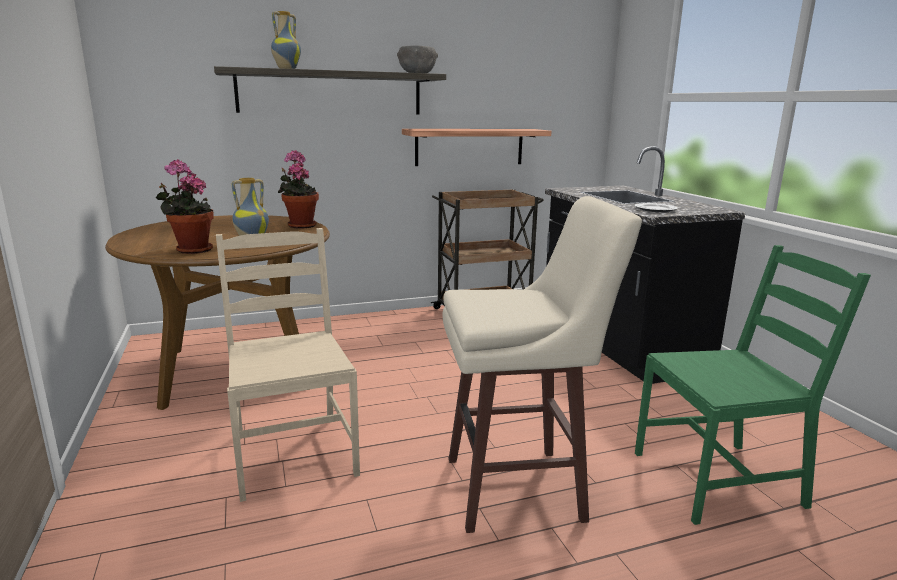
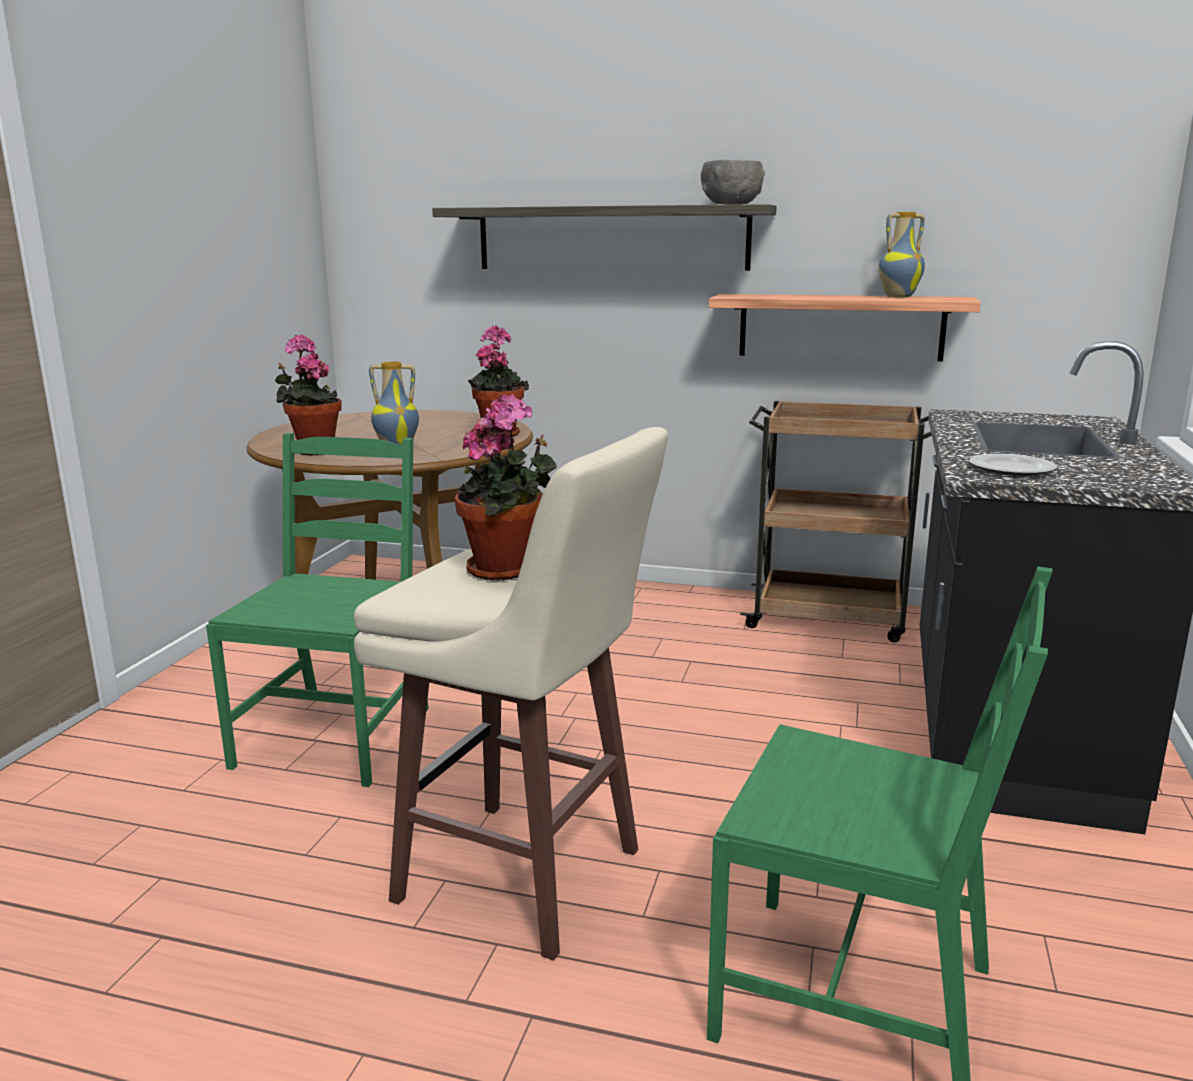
camera: 35 degrees right, 0 degrees up
(287, 69) = (536, 206): vase -> vase (898, 296)
(292, 454) = (335, 736): beige chair -> green chair
(509, 296) = (507, 570): none -> potted plant

